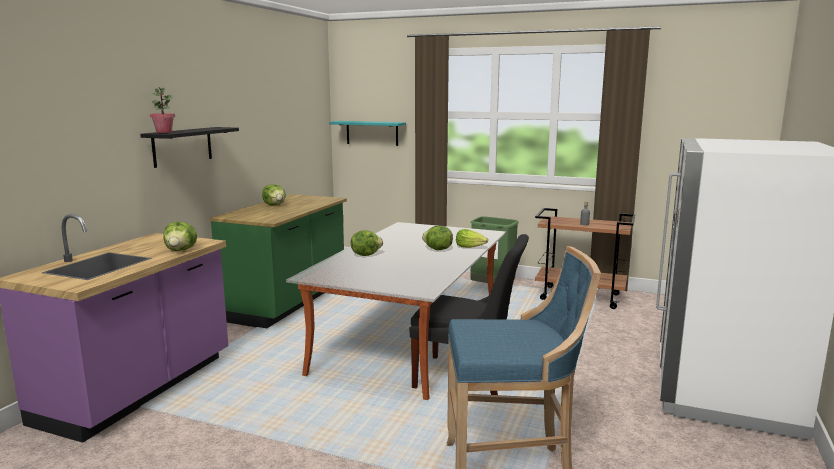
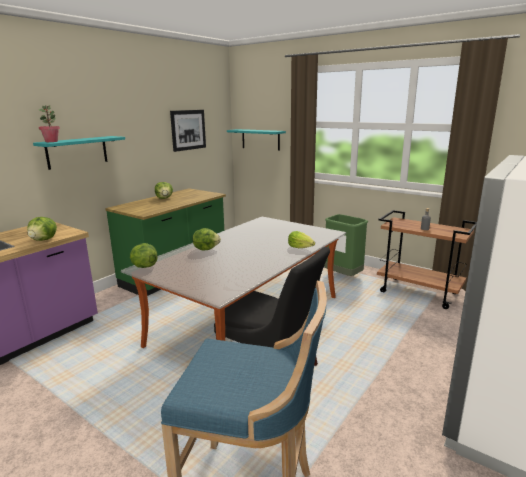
camera: 15 degrees right, 5 degrees up
(182, 146) = (77, 152): black shelf -> turquoise shelf
(289, 121) = (188, 130): none -> picture
(437, 249) = (270, 248): lettuce -> lettuce (144, 266)

